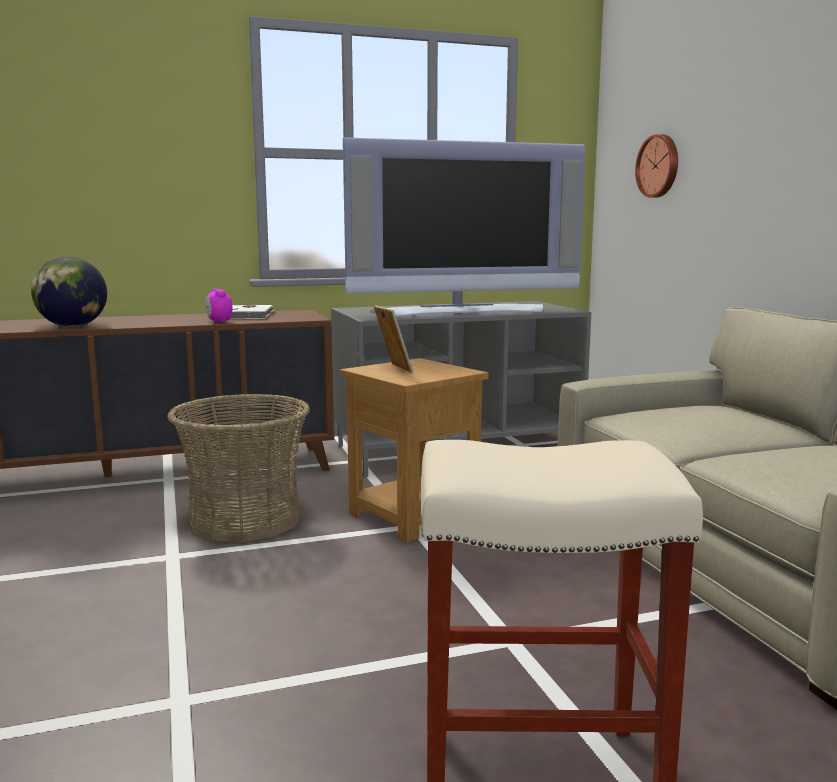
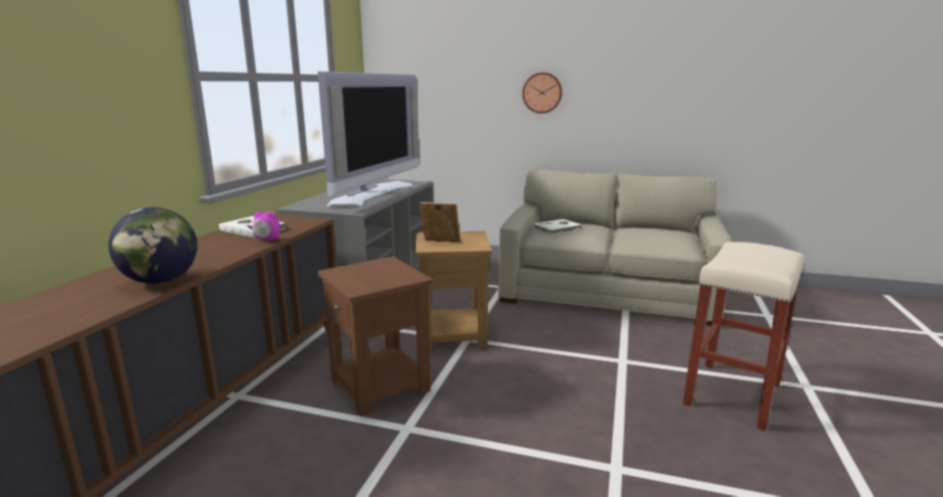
camera: 55 degrees left, 5 degrees up
(245, 520) = (380, 385): basket -> brown side table
(659, 166) = (434, 87): wall clock -> wall clock (542, 93)
(686, 413) = (558, 229): none -> white book

